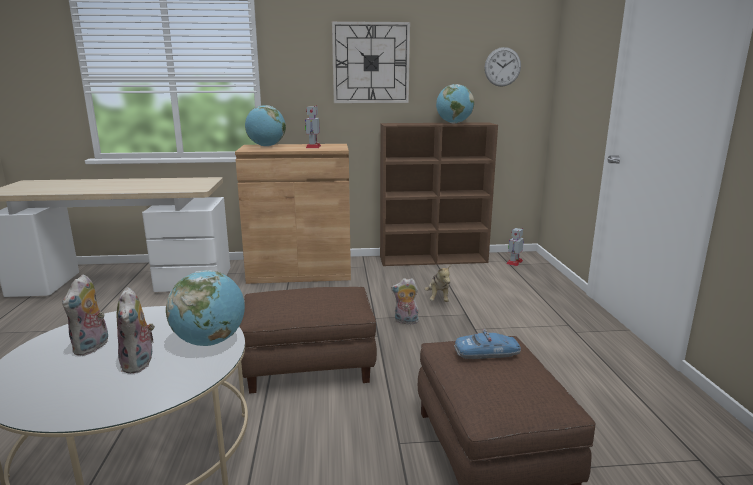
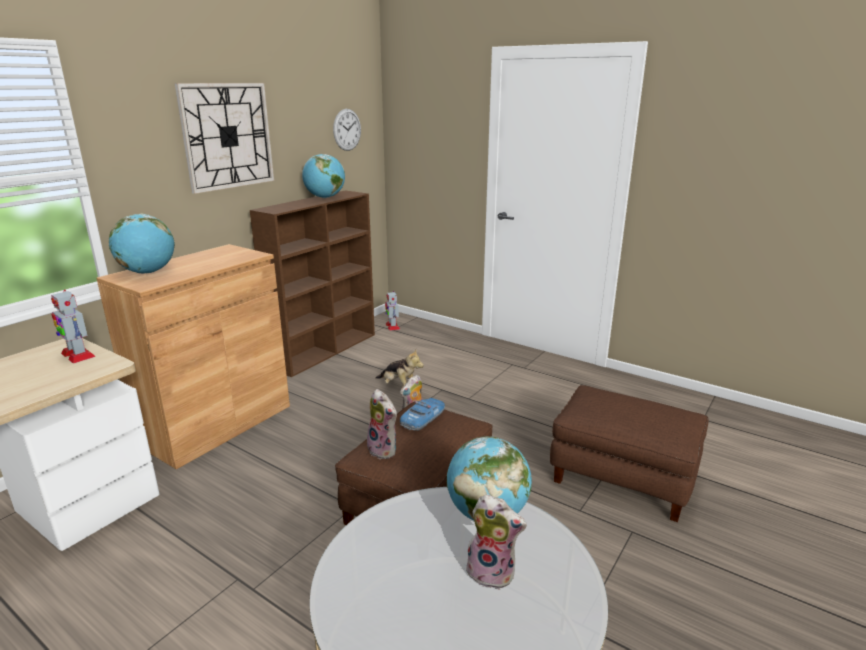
camera: 50 degrees left, 5 degrees up
(92, 347) = (413, 599): plush toy -> plush toy (384, 450)
(313, 147) = (214, 259): toy robot -> toy robot (77, 355)
(487, 353) = (612, 404): toy car -> toy car (423, 419)

